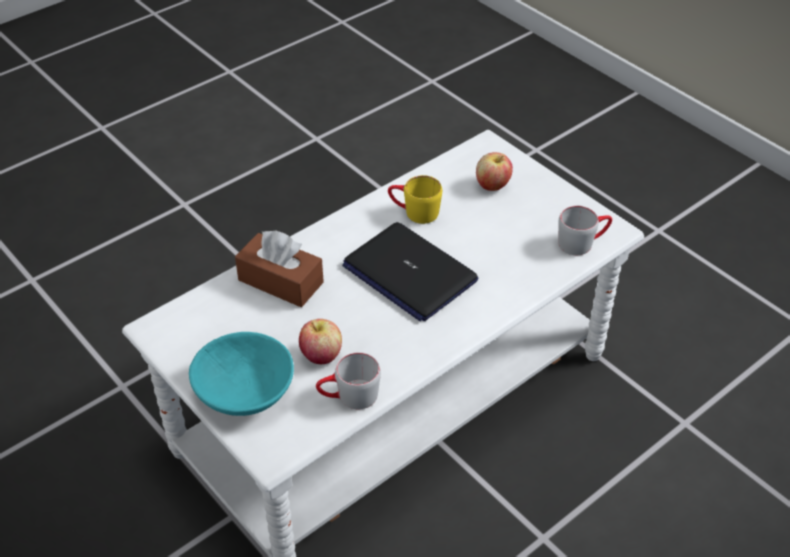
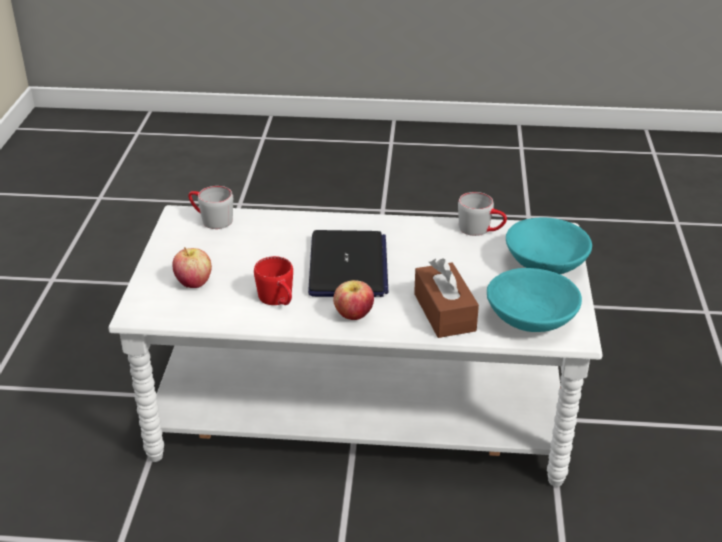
camera: 135 degrees left, 10 degrees down
(205, 320) = (531, 319): none -> turquoise bowl
(321, 355) = (472, 256): apple -> apple (353, 315)
(414, 212) = (279, 300): yellow mug -> red mug

